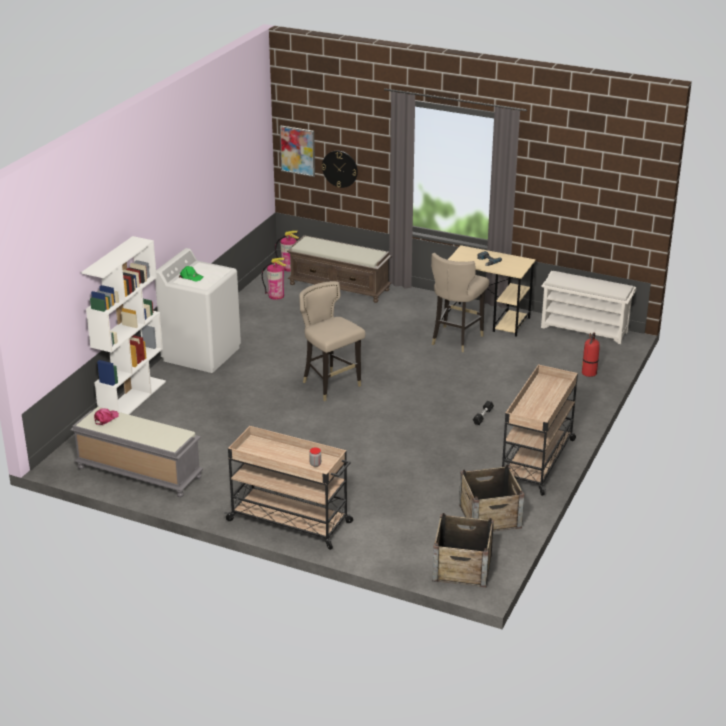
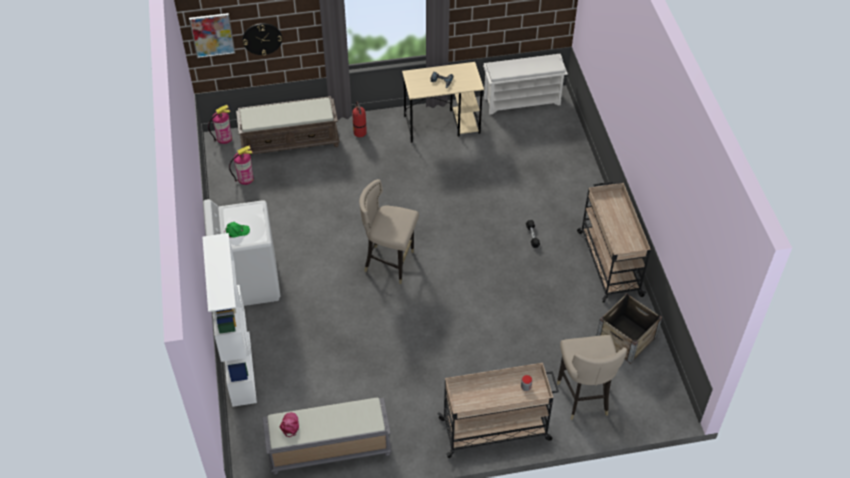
camera: 35 degrees left, 20 degrees up
(456, 339) = (438, 159): beige stool -> beige stool (583, 397)
(462, 567) = (651, 400): crate -> none
(589, 373) = (565, 148): fire extinguisher -> fire extinguisher (360, 133)

